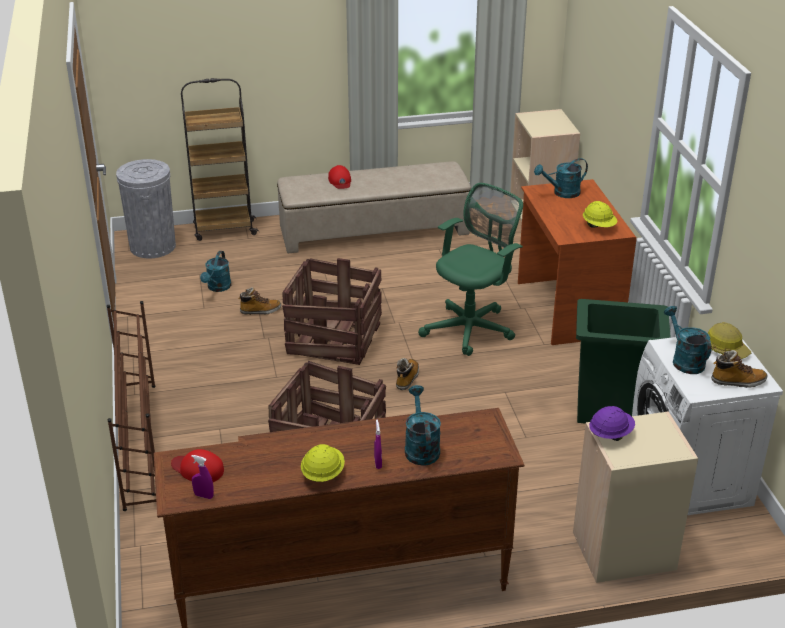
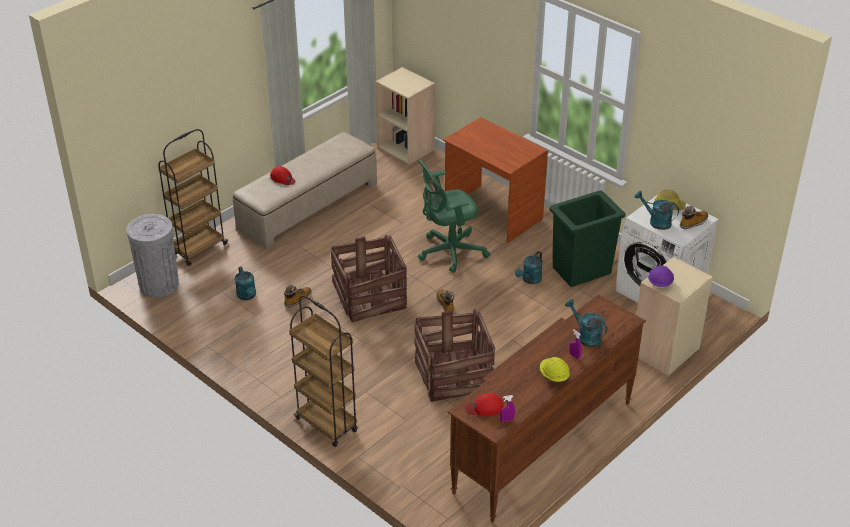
camera: 35 degrees left, 5 degrees up
(140, 443) = (326, 426): brown shoe rack -> brown cart
(471, 328) = (448, 252): green office chair -> green office chair turned 120 degrees counterclockwise
(562, 193) = (473, 135): turquoise watering can -> turquoise watering can (530, 280)
(599, 226) = (520, 151): yellow hard hat -> none

